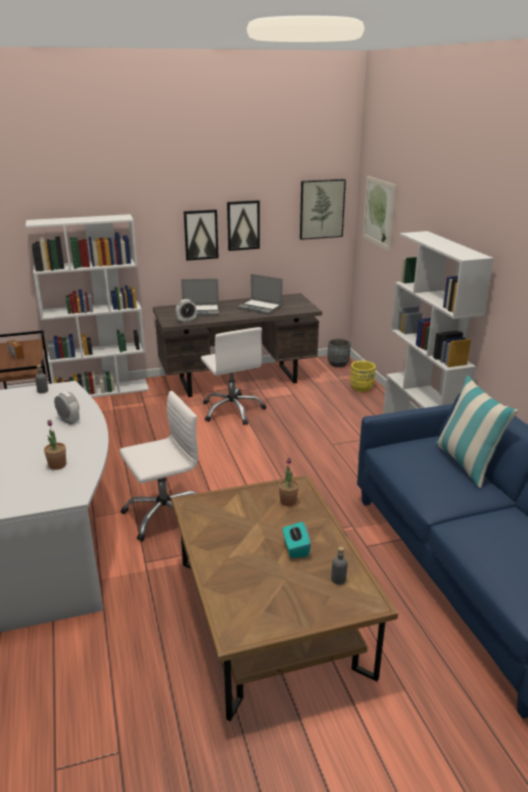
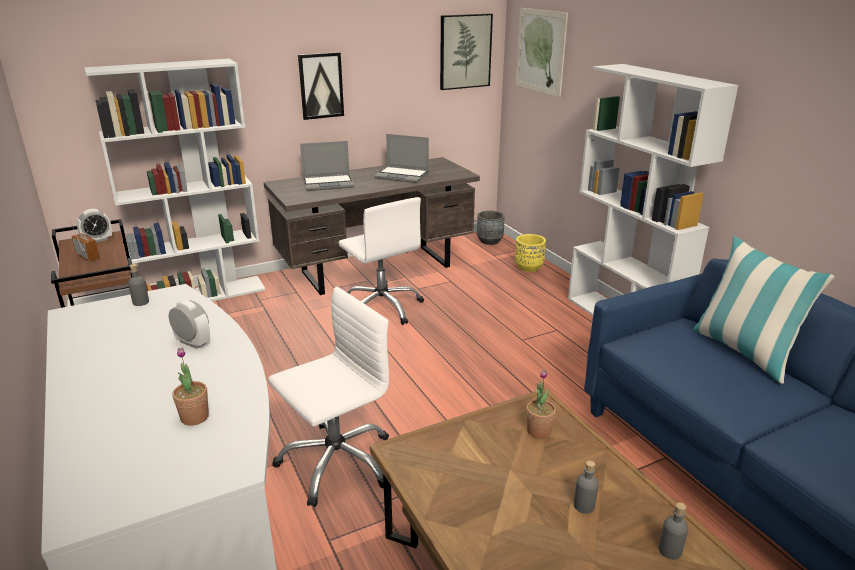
camera: 10 degrees left, 0 degrees up
(186, 320) = (314, 196): alarm clock -> alarm clock (97, 240)
(243, 225) = (372, 73): picture -> none
(295, 548) = (584, 506): turquoise tissue box -> grey bottle

